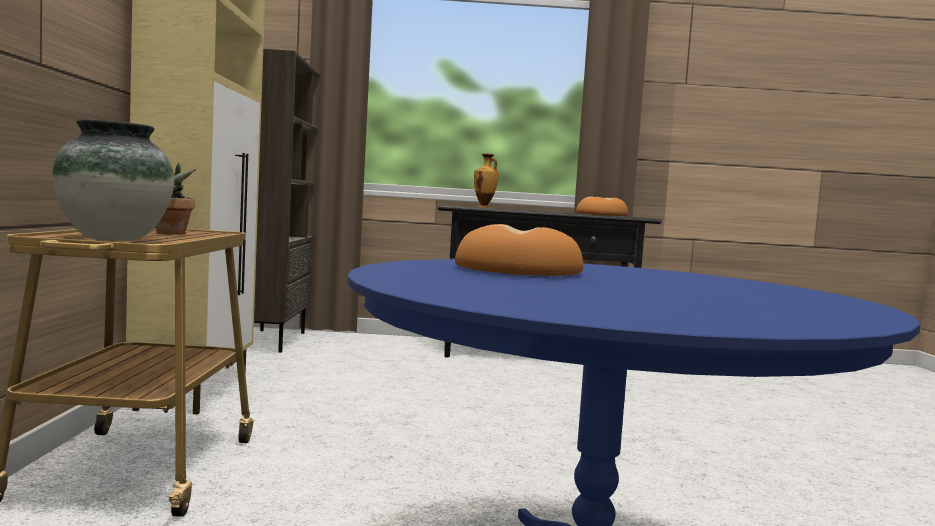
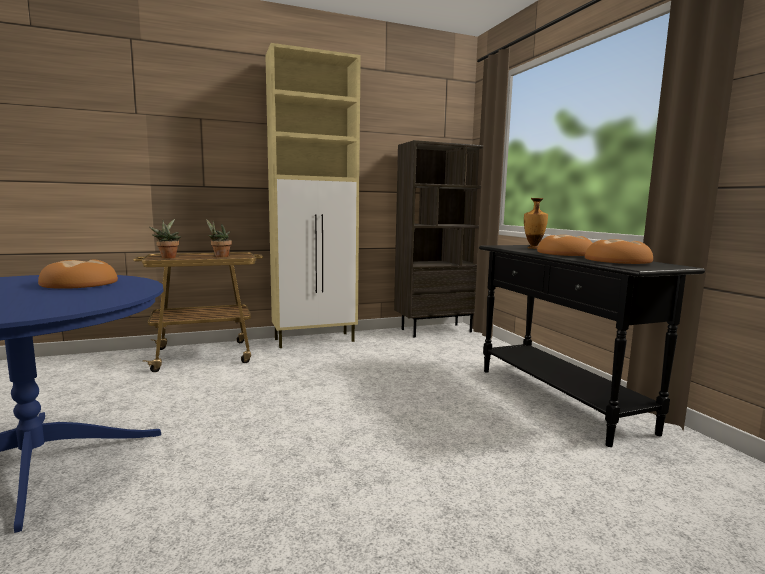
camera: 70 degrees right, 5 degrees up
(115, 239) = (168, 257): vase -> potted plant
(543, 211) = (564, 254): none -> bread

